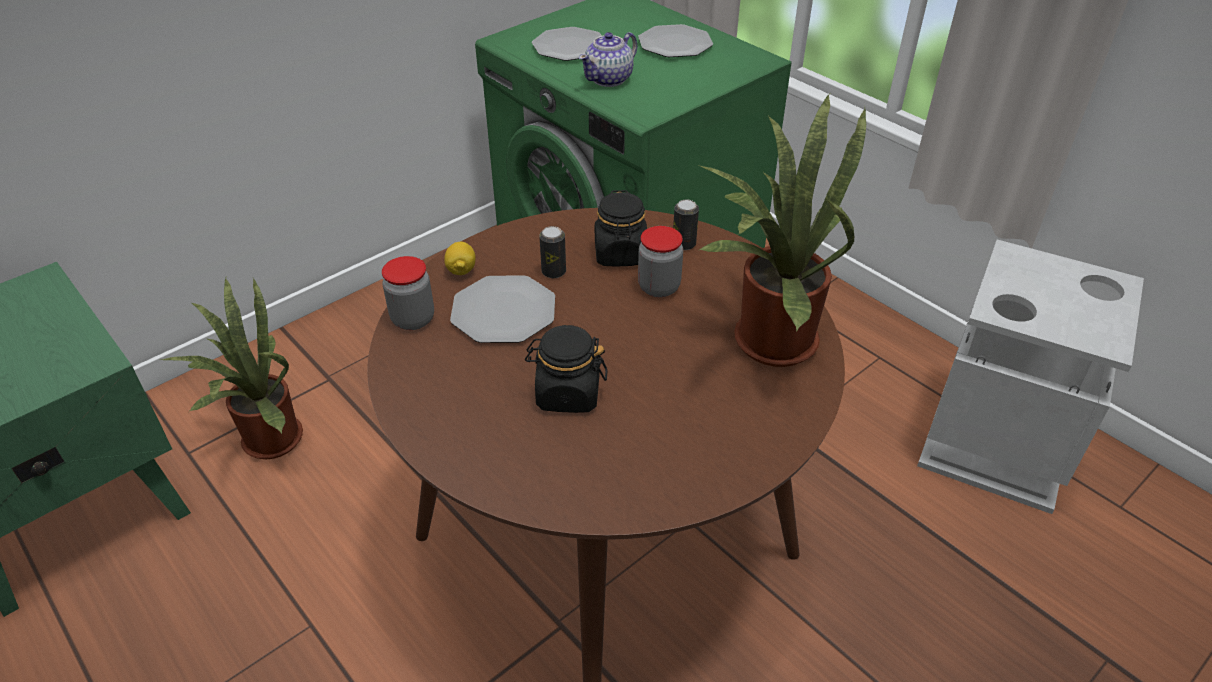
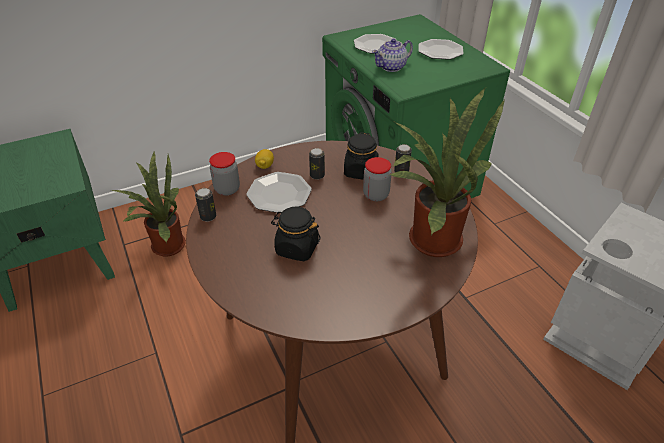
camera: 15 degrees right, 0 degrees up
(399, 370) = (208, 217): none -> can

